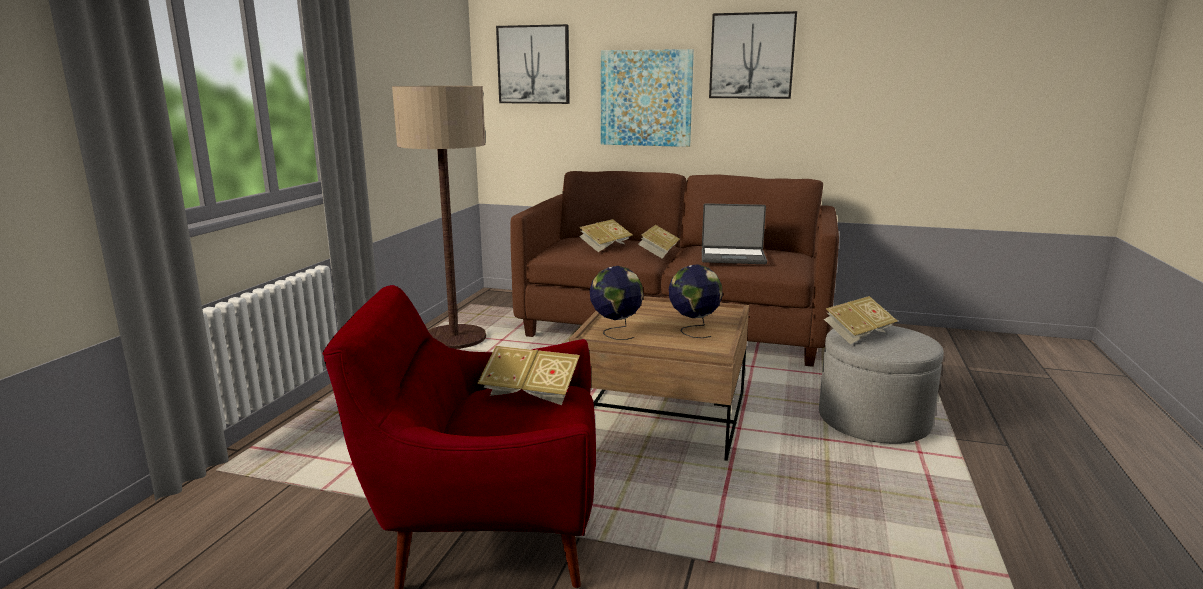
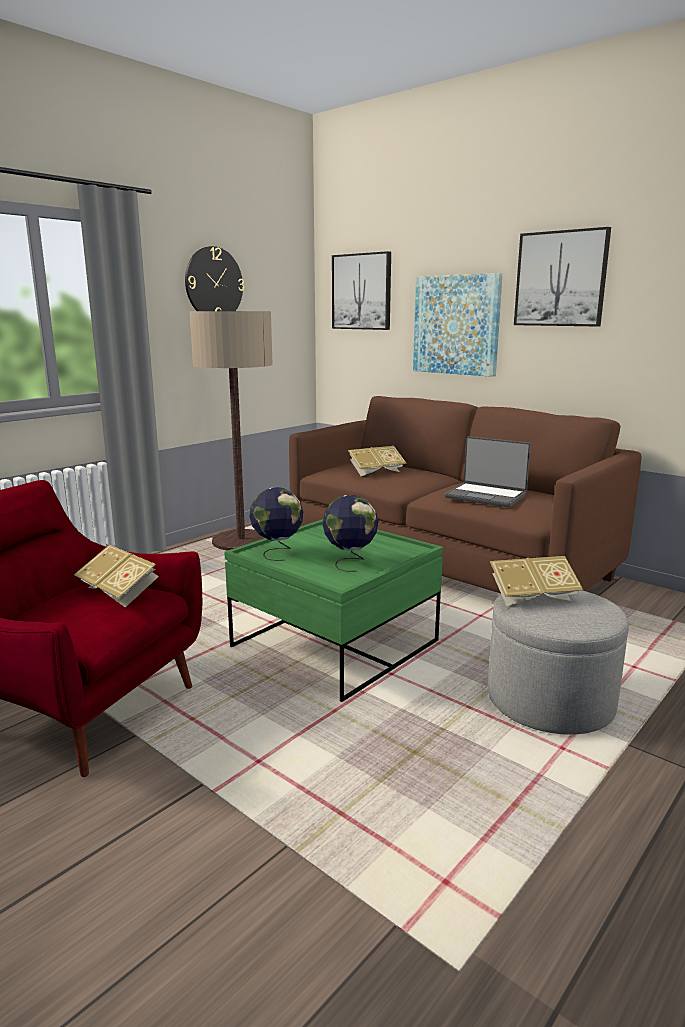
camera: 25 degrees right, 0 degrees up
(398, 55) = (214, 284): none -> wall clock
(658, 252) = (424, 483): book -> none
(662, 415) = (335, 644): brown coffee table -> green coffee table

